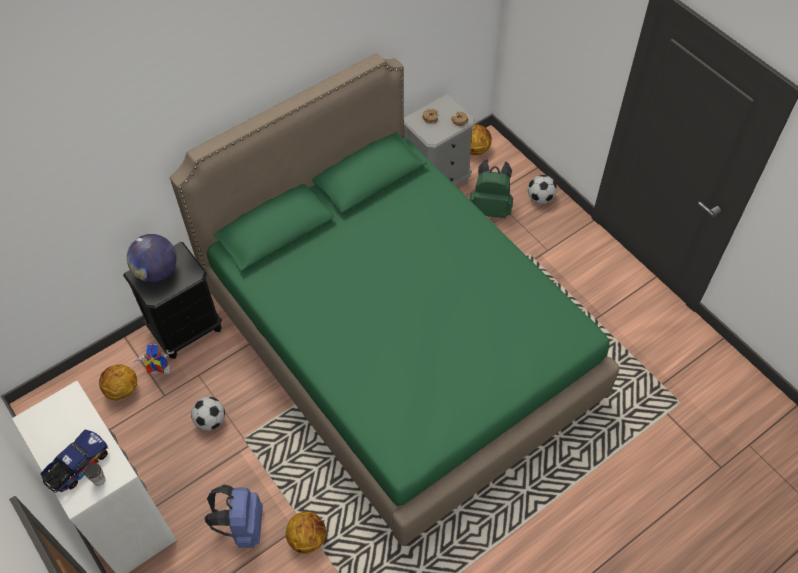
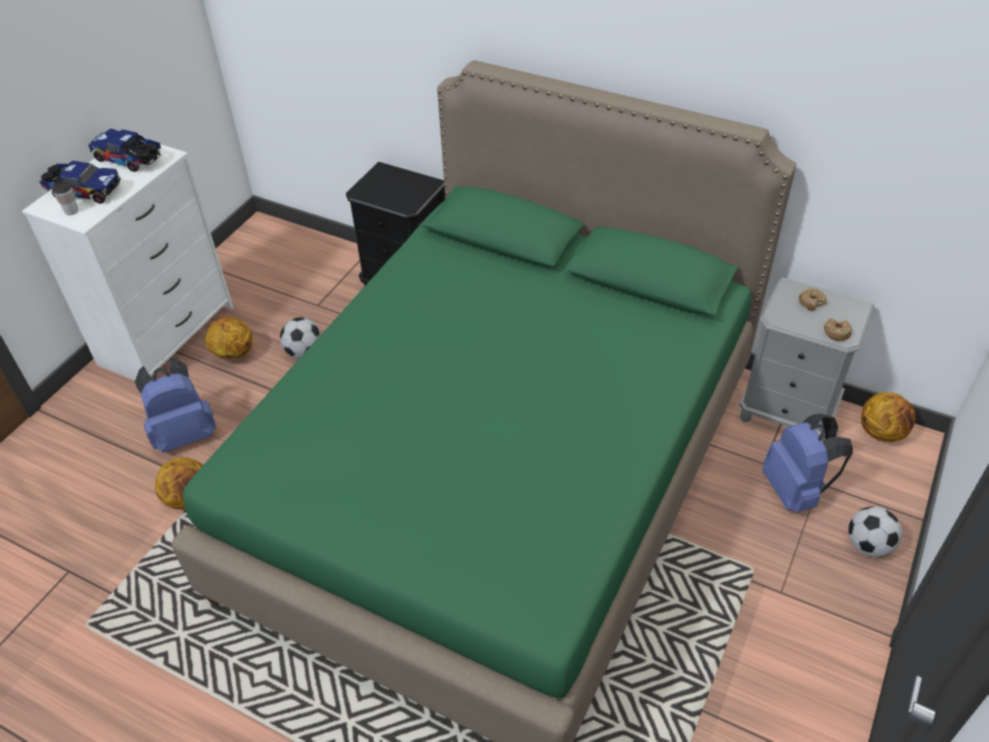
camera: 65 degrees right, 10 degrees down
(56, 423) = (130, 160): none -> toy truck
(122, 390) = (308, 273): basketball -> basketball (233, 354)
(157, 271) = (393, 180): globe -> none
(158, 373) = (342, 289): toy robot -> none
(490, 208) = (795, 490): green backpack -> blue backpack

